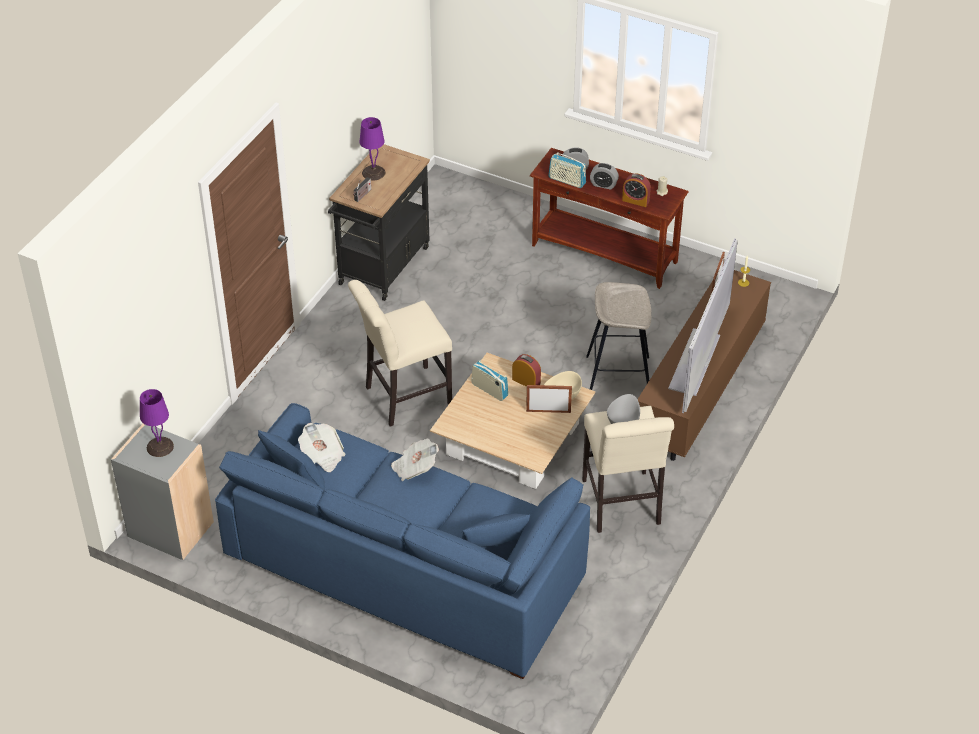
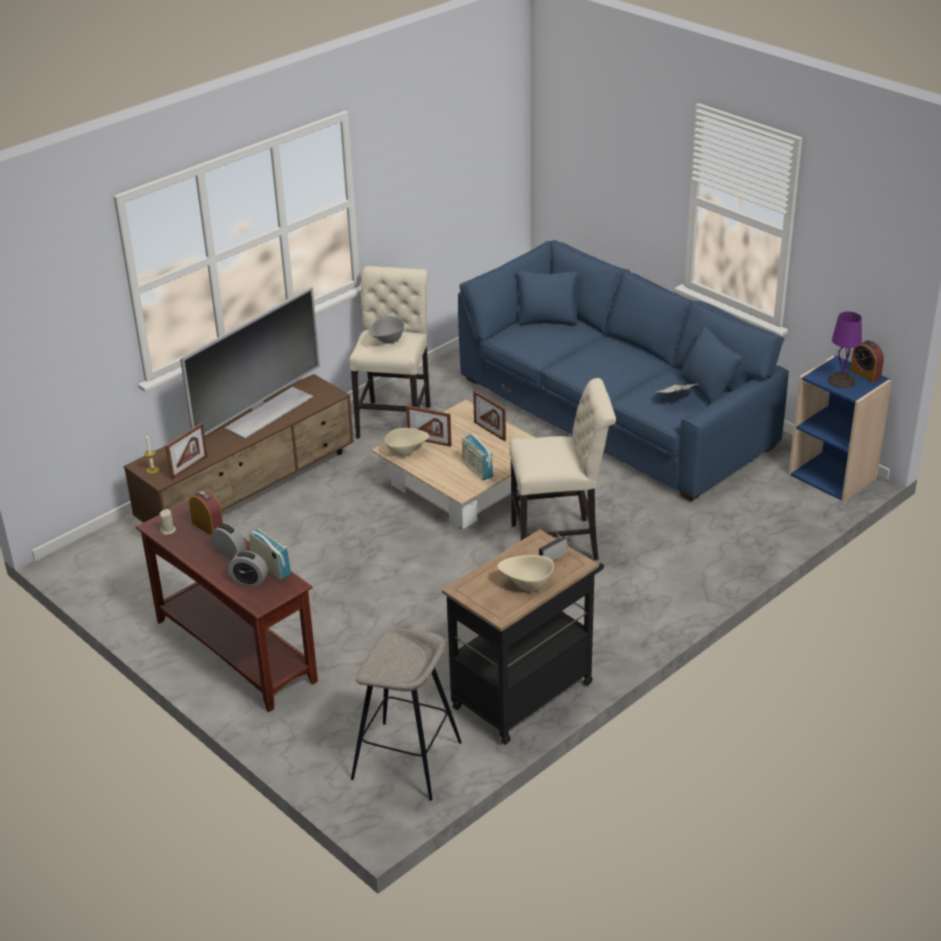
camera: 160 degrees left, 10 degrees down
(169, 529) = (833, 476): grey bookcase -> blue bookcase
(373, 173) = (527, 584): purple table lamp -> beige bowl
(414, 468) = (591, 376): newspaper -> none
(499, 436) = (489, 431): none -> picture frame
(526, 381) = (435, 469): alarm clock -> alarm clock (865, 374)
(618, 378) = (322, 516): grey stool -> grey stool (407, 761)

